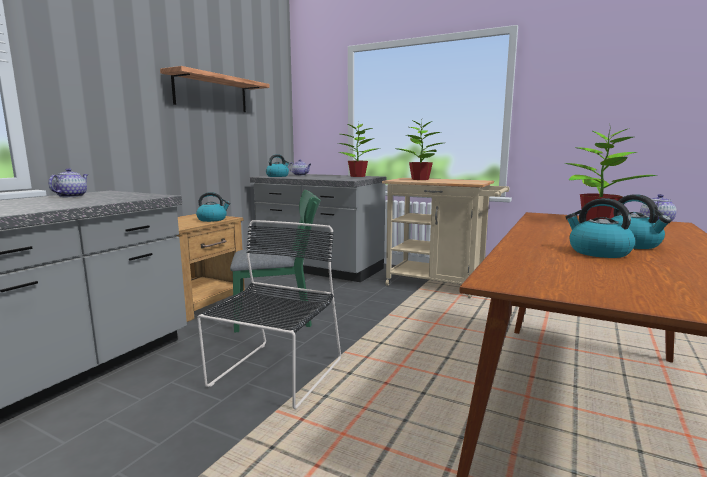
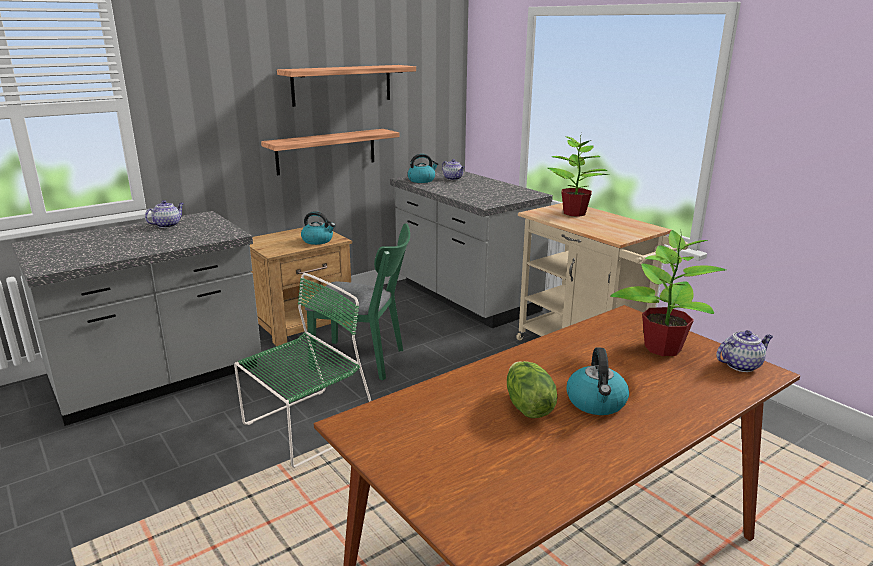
camera: 25 degrees right, 10 degrees up
(201, 149) = (326, 151): none -> shelf
(274, 375) = (306, 428): black chair -> green chair
(357, 176) = (514, 191): potted plant -> none
(598, 252) = (527, 407): kettle -> lettuce

